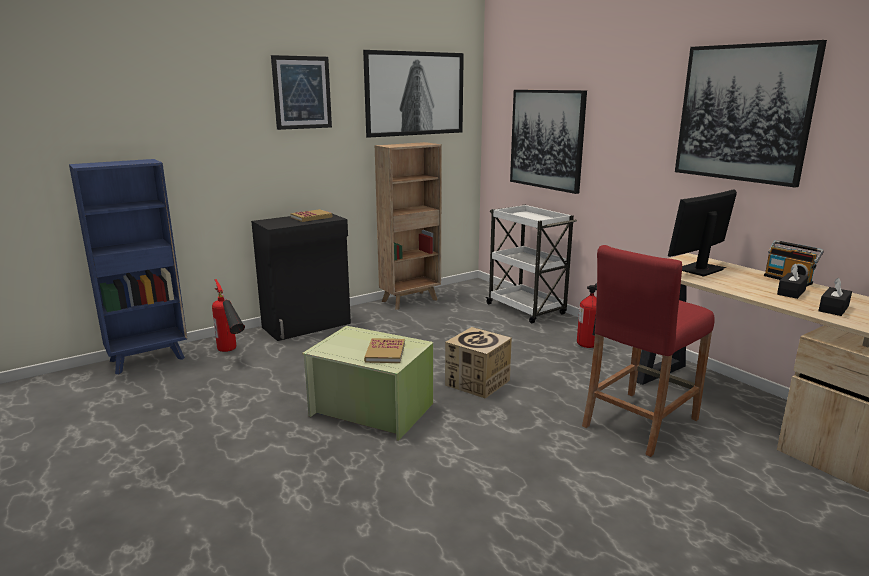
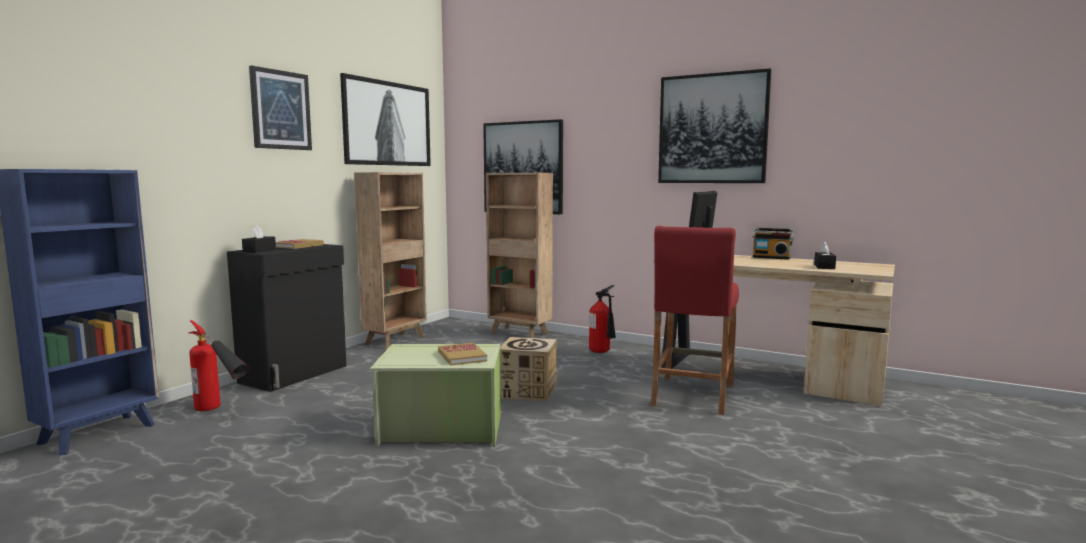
camera: 25 degrees left, 10 degrees down
(526, 309) = (520, 334): white cart -> brown bookcase
(791, 292) = (784, 262): black tissue box -> black tissue box (259, 250)

